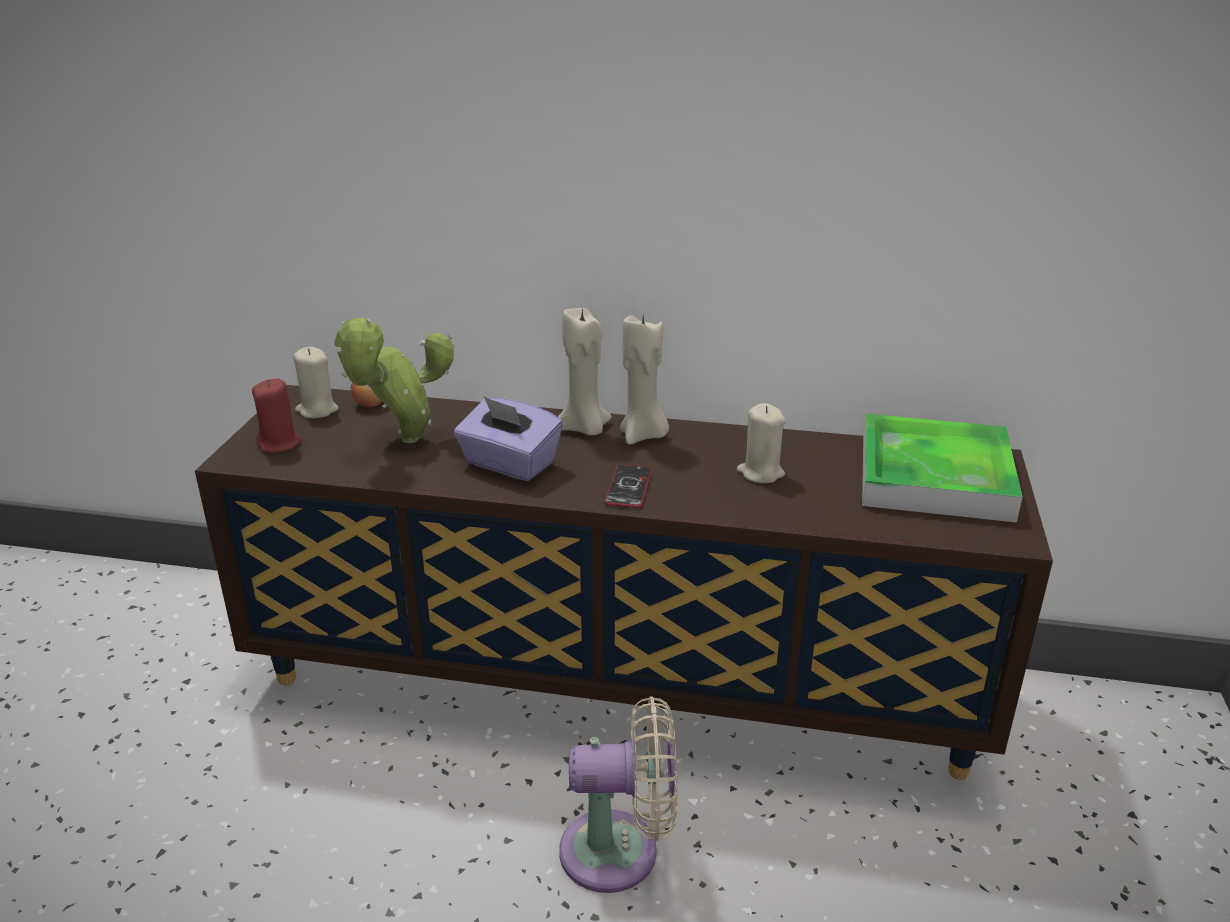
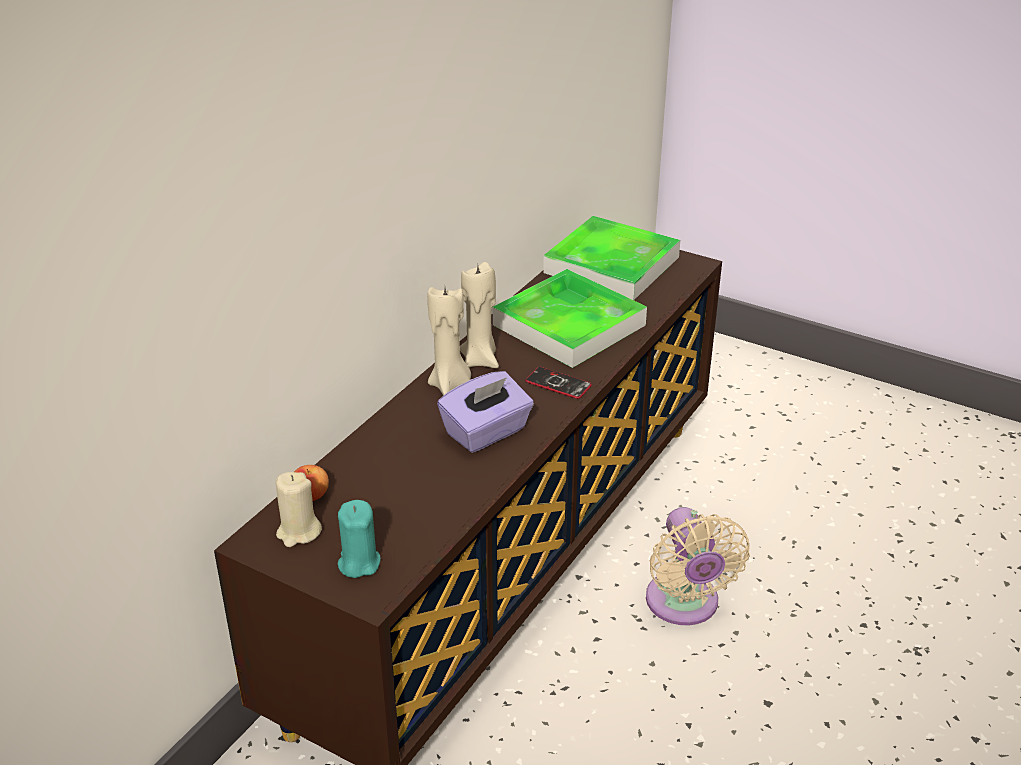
camera: 70 degrees left, 5 degrees up
(280, 444) = (359, 563): red candle -> turquoise candle
(404, 441) = (407, 484): potted plant -> none
(620, 851) = (684, 605): beige fan -> beige fan turned 150 degrees clockwise
(760, 473) = (569, 325): beige candle -> tray

